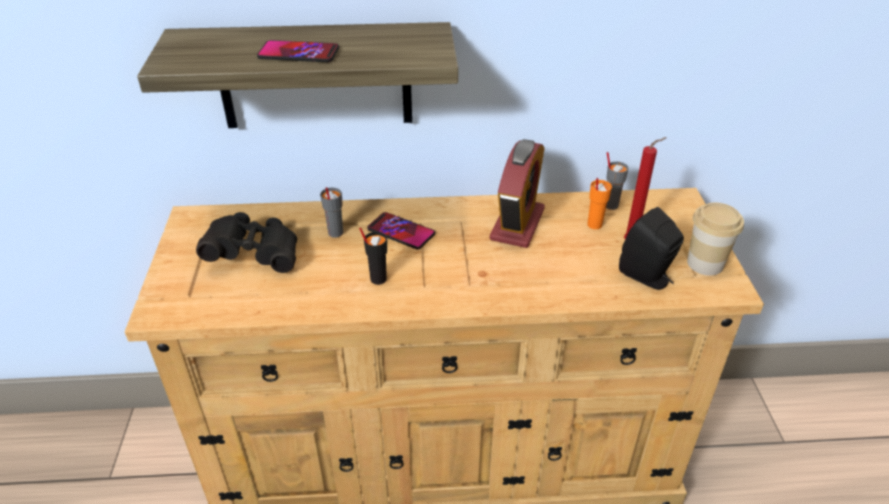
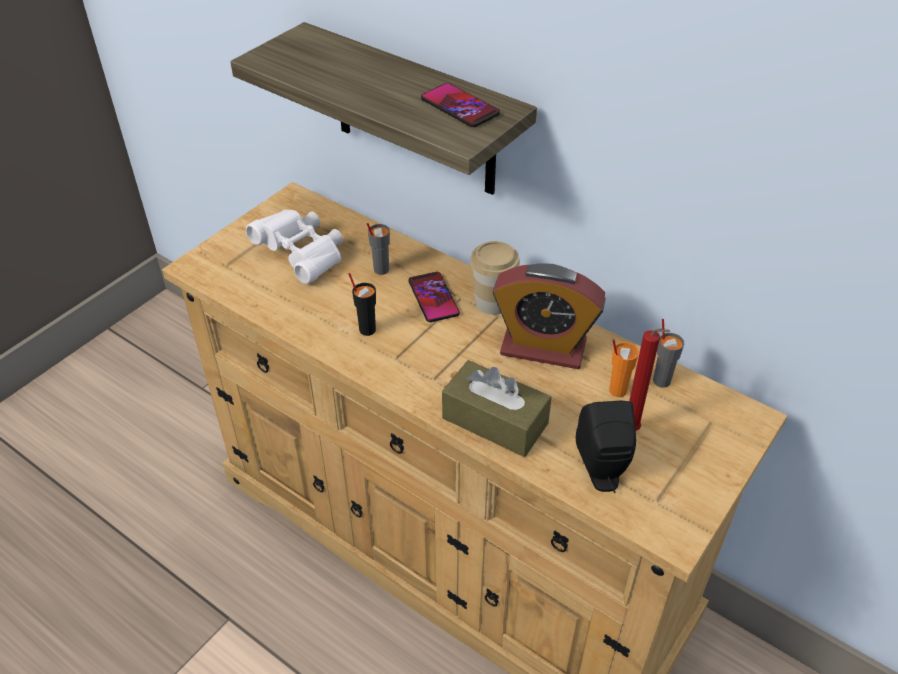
camera: 40 degrees right, 5 degrees up
(255, 255) = (303, 256): black binoculars -> white binoculars
(298, 53) = (363, 88): phone -> phone (459, 107)
(517, 224) = (543, 348): alarm clock -> alarm clock turned 45 degrees clockwise
(546, 287) = (495, 421): none -> brown tissue box
(705, 264) = (681, 496): cup -> cup (493, 302)

